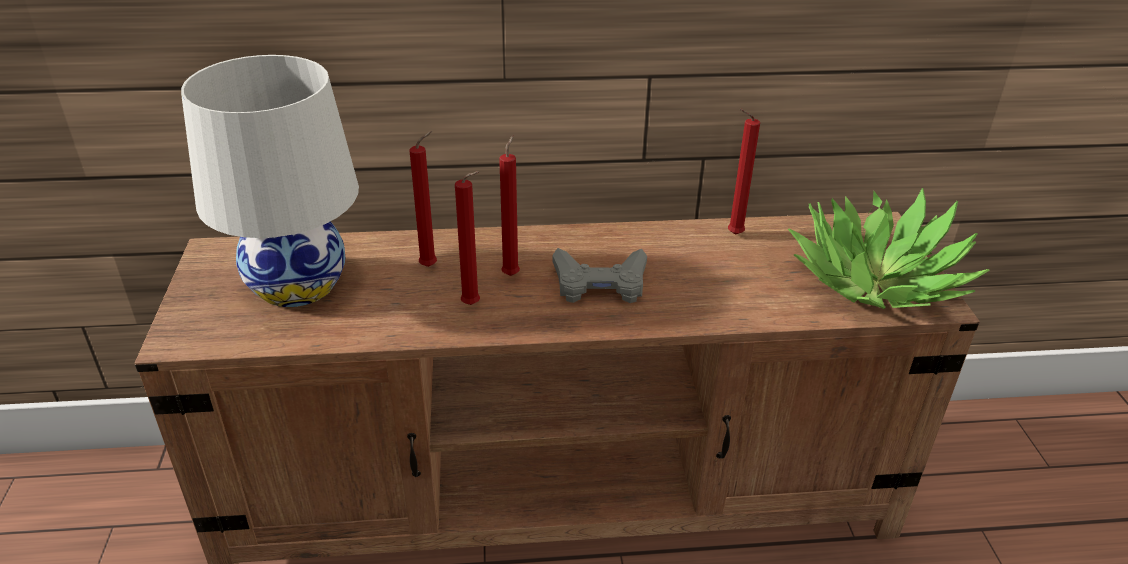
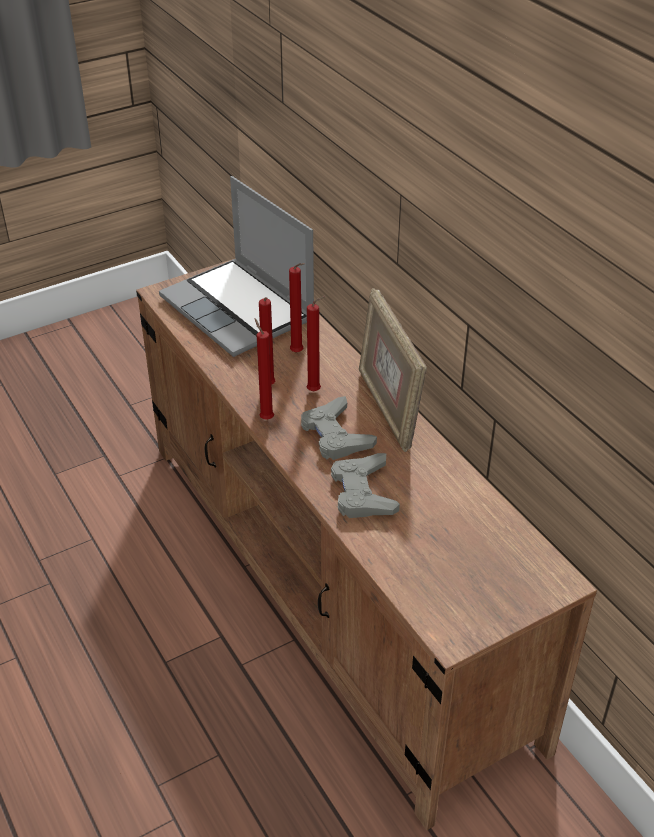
camera: 65 degrees right, 5 degrees up
(297, 284) = (240, 310): white table lamp -> laptop
(582, 237) = (388, 409): none -> picture frame
(706, 293) = (363, 492): none -> grey game controller
(732, 234) = (459, 488): red candle -> red candle (265, 418)
(875, 280) = (457, 589): potted plant -> none

